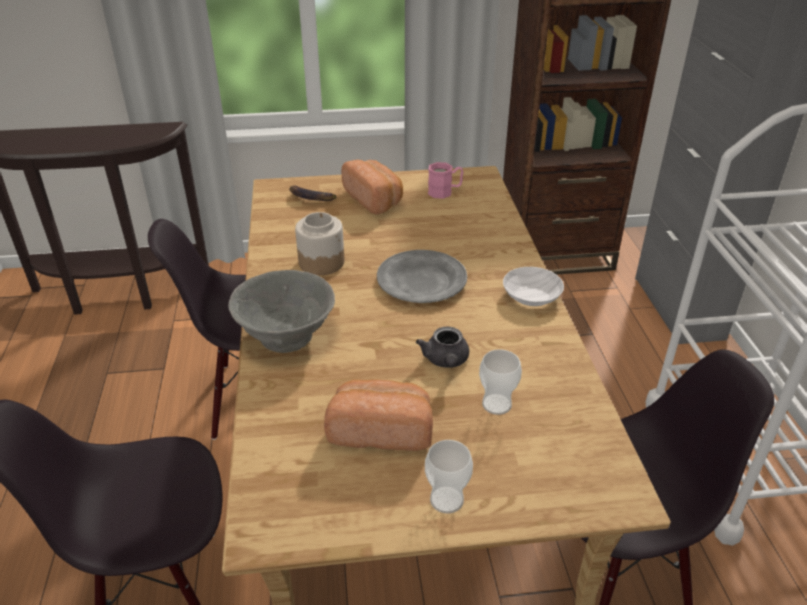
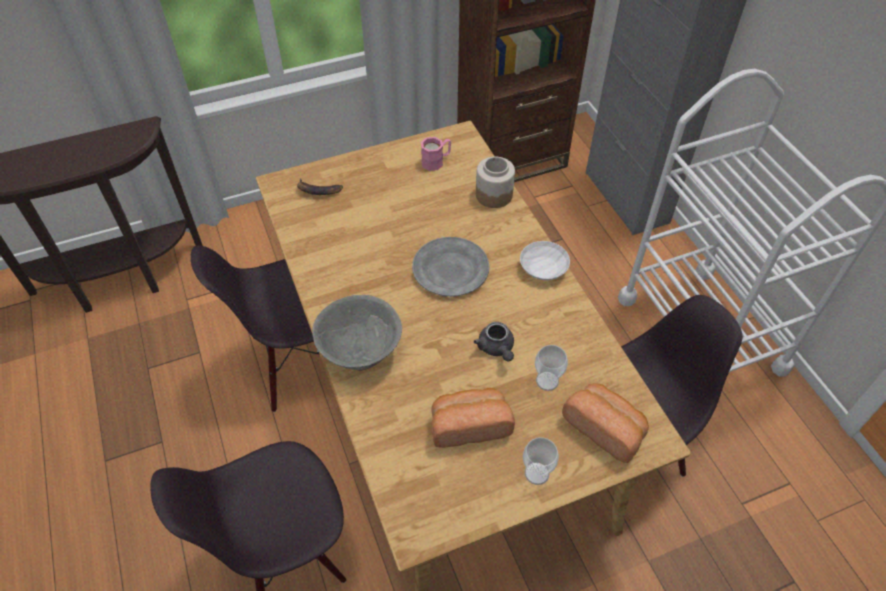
camera: 15 degrees left, 15 degrees up
(321, 262) = (358, 266): jar -> jar (493, 194)
(374, 199) = (377, 182): bread -> bread (605, 428)

